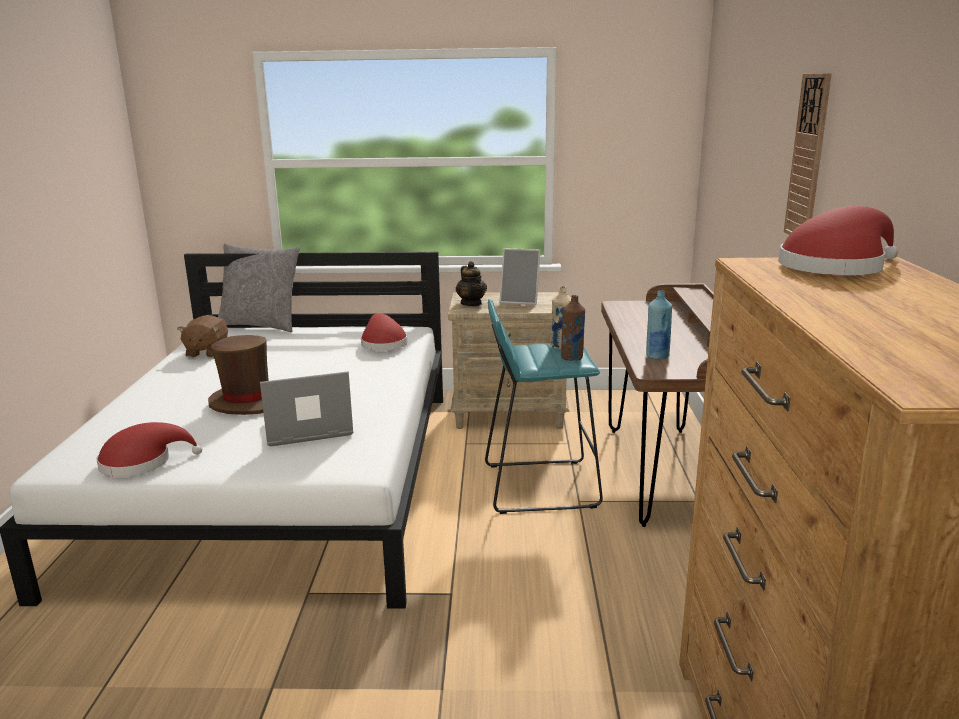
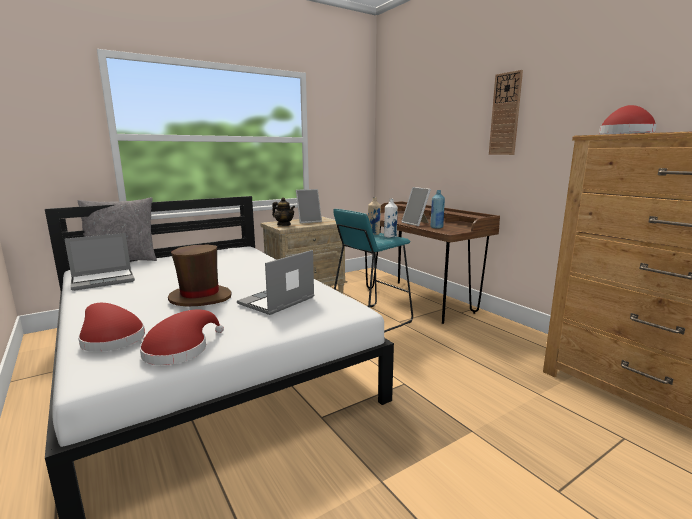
camera: 35 degrees left, 5 degrees down
(206, 352) = (104, 280): brown plush toy -> laptop
(383, 343) = (240, 255): red hat -> red hat (110, 339)
(572, 358) = (390, 236): brown bottle -> white bottle
(645, 340) = (416, 223): none -> picture frame

